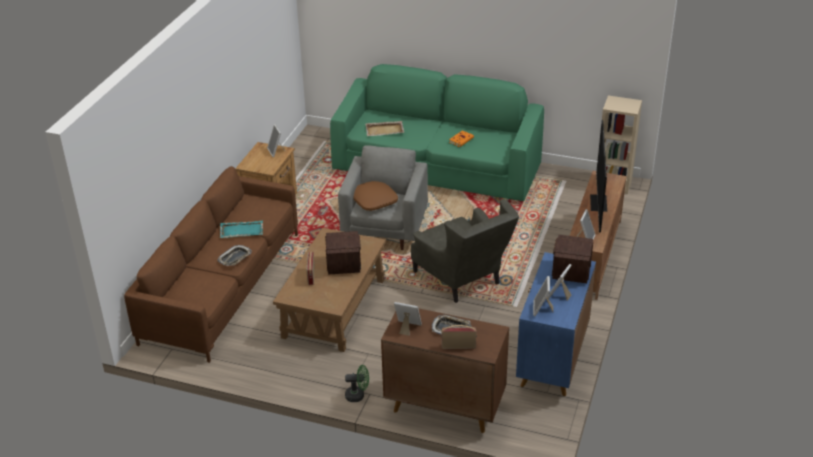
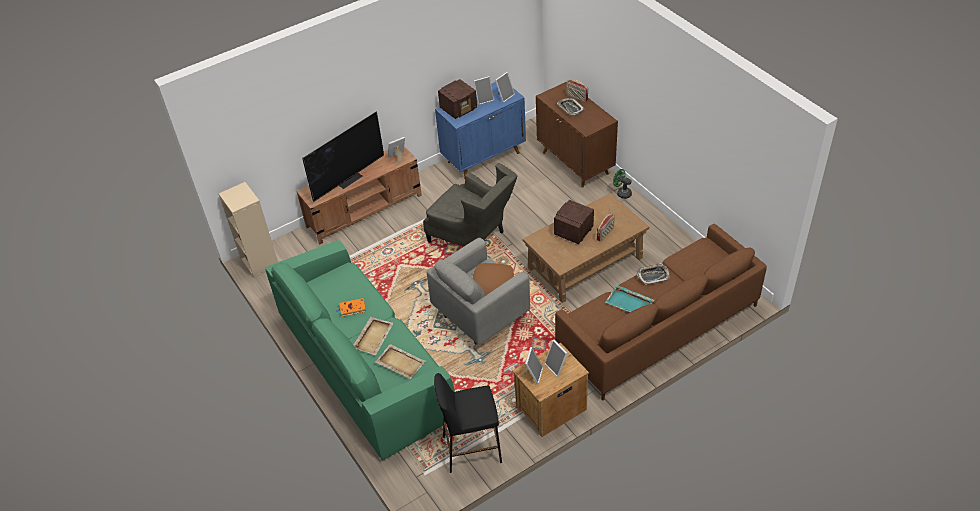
camera: 140 degrees left, 10 degrees up
(306, 162) = (471, 449): none -> black stool
(407, 327) = (595, 120): picture frame -> picture frame (557, 367)
(423, 133) = (373, 336): none -> beige tray
(463, 280) = (473, 237): grey armchair -> grey armchair turned 120 degrees clockwise

